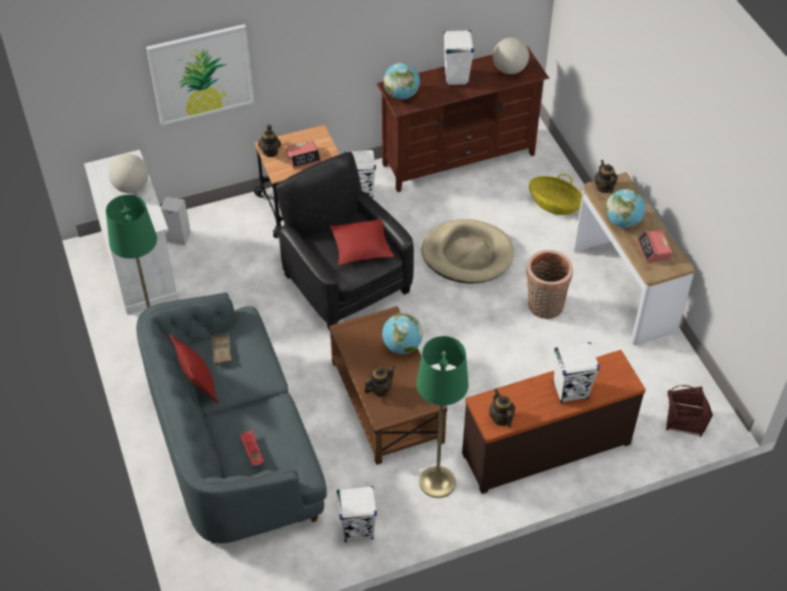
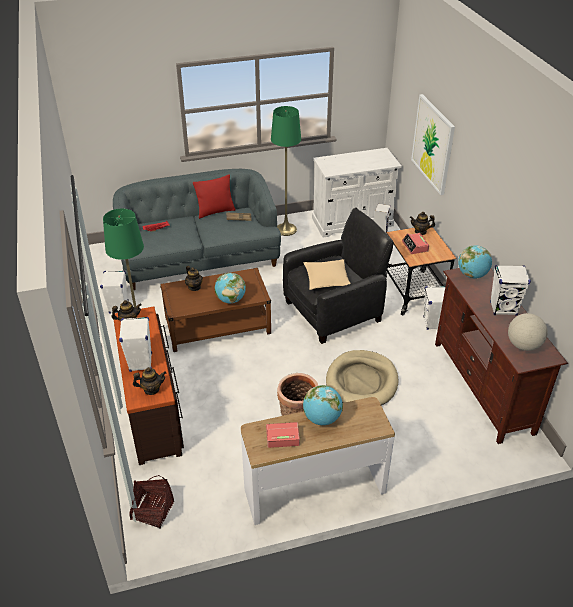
camera: 95 degrees right, 10 degrees down
(131, 187) = (364, 163): globe -> none
(361, 247) = (326, 279): red pillow -> beige pillow
(554, 204) = (428, 451): basket -> none
(604, 187) = (371, 411): teapot -> teapot (151, 389)

